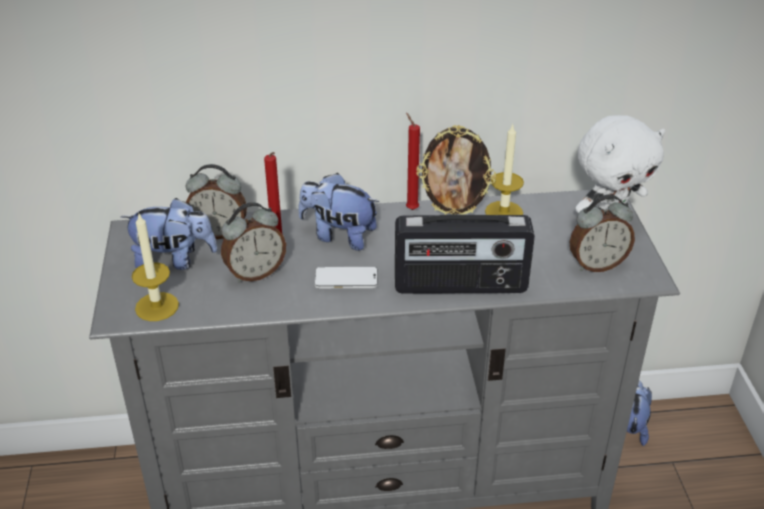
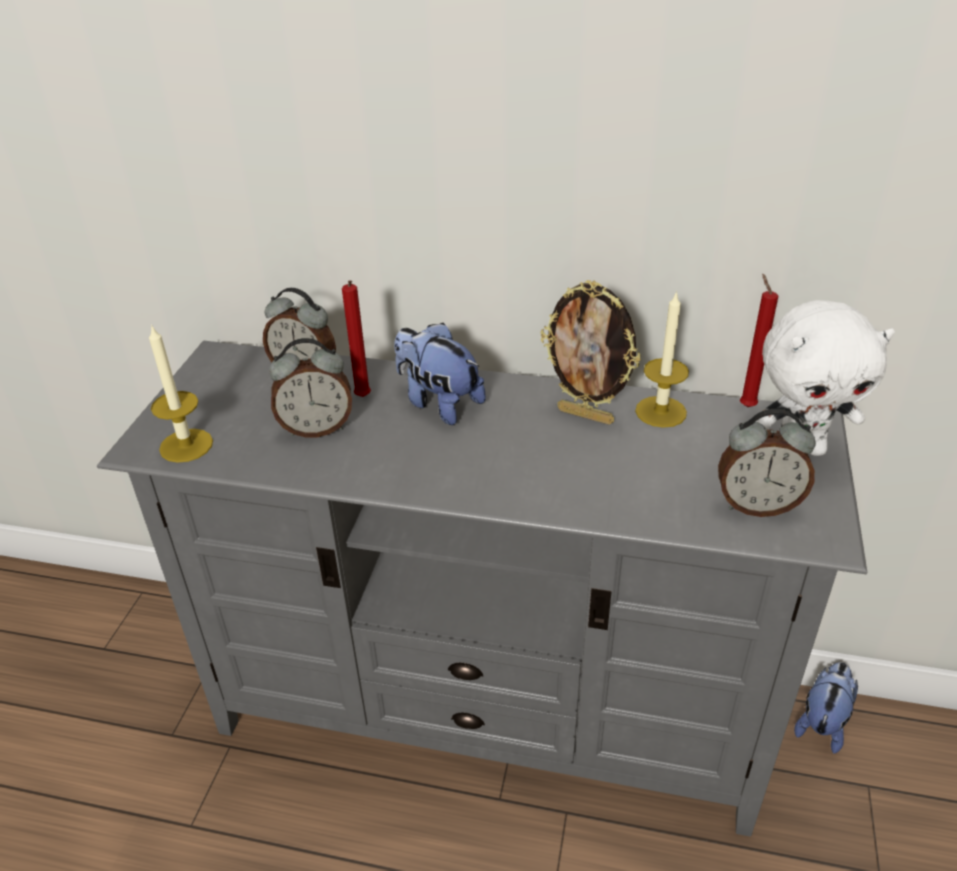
camera: 20 degrees right, 0 degrees up
(174, 260) = (238, 396): plush toy -> none
(346, 279) = (417, 458): phone -> none
(410, 208) = (543, 386): red candle -> red candle (745, 405)
(460, 286) = (555, 496): radio -> none

